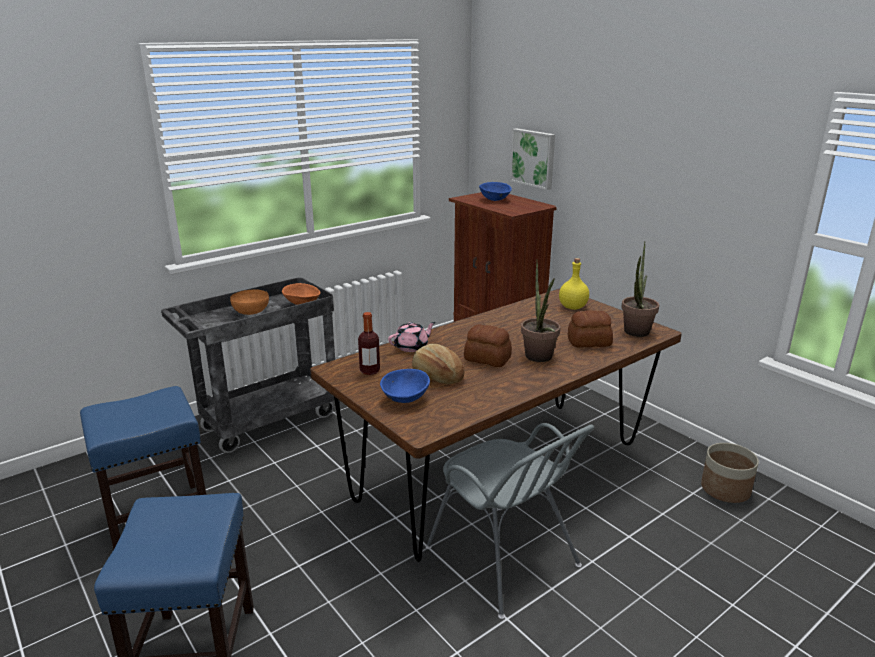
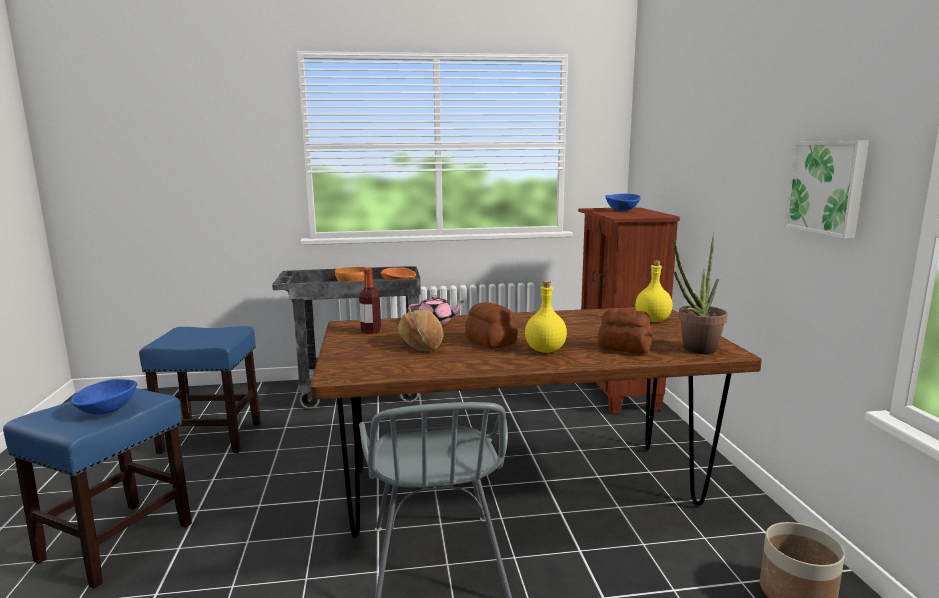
camera: 30 degrees right, 10 degrees down
(405, 398) = (365, 353): blue bowl -> blue bowl (108, 411)
(533, 158) = (670, 168): picture -> picture (827, 187)
(539, 359) = (544, 350): potted plant -> yellow bottle

